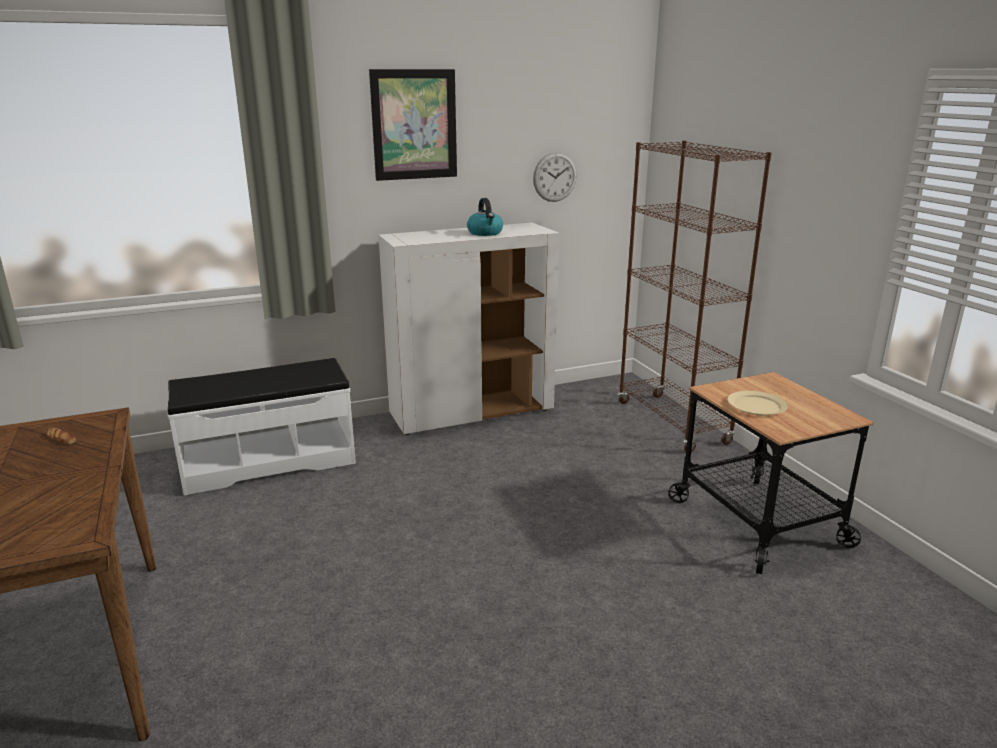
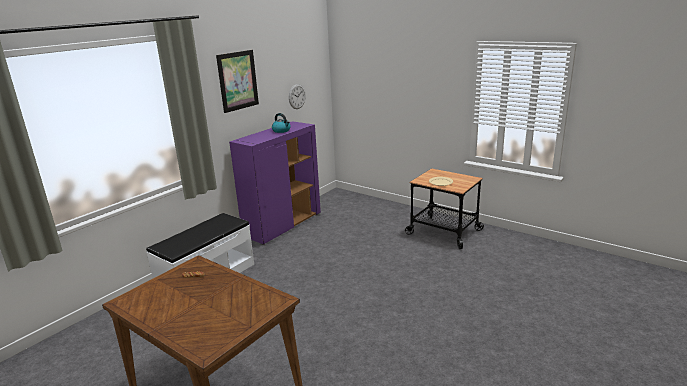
camera: 30 degrees left, 0 degrees up
(472, 412) = (283, 225): white cabinet -> purple cabinet
(672, 423) = (376, 204): brown bookcase -> none

